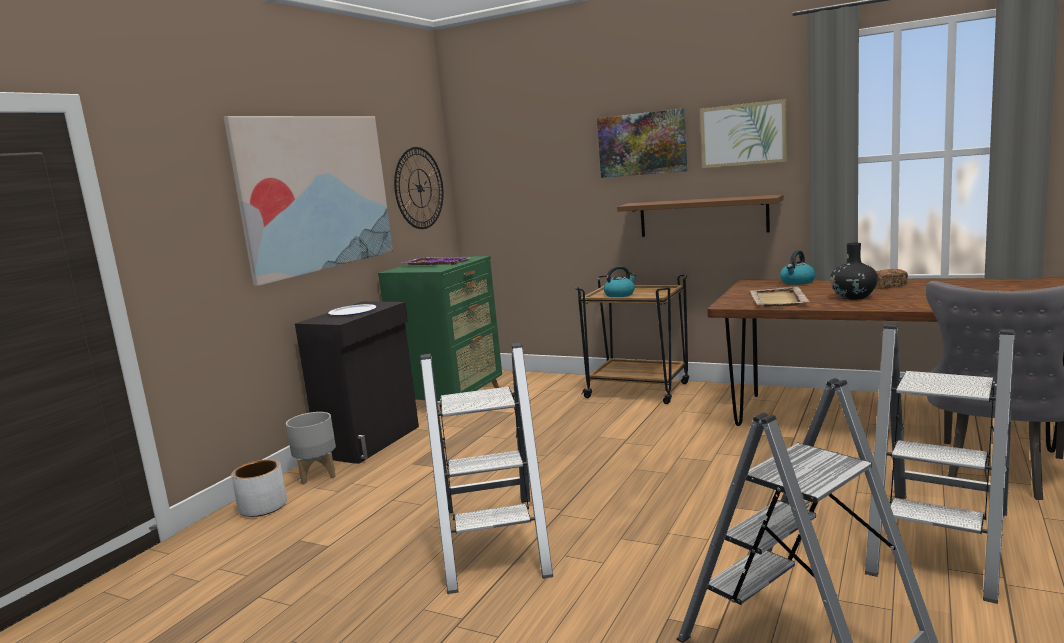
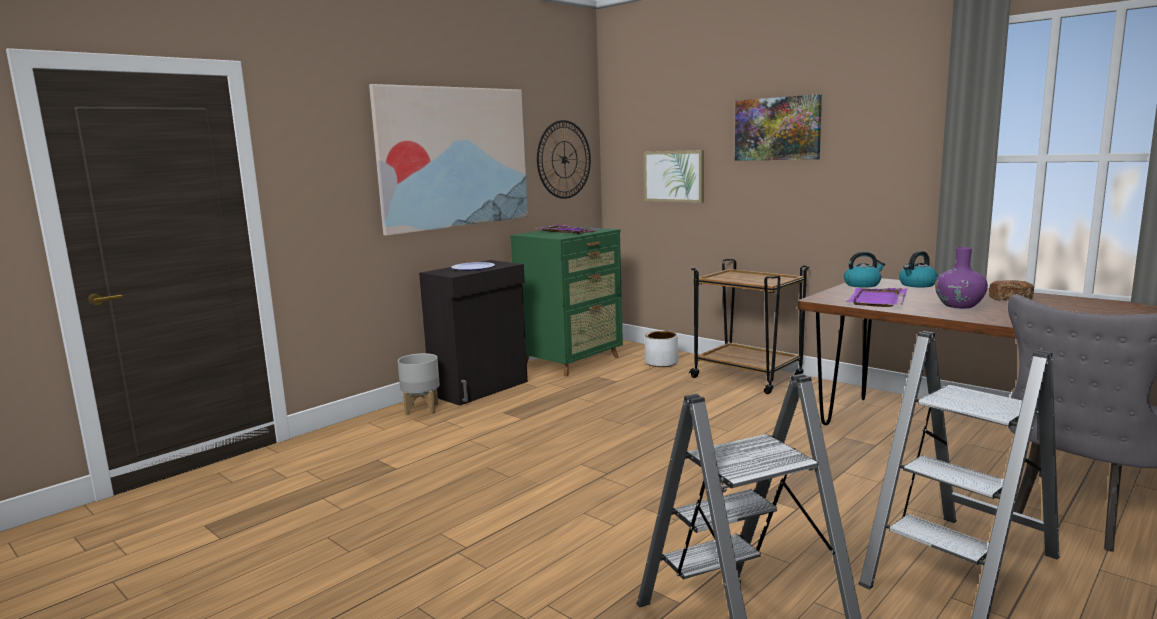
camera: 15 degrees right, 0 degrees up
(263, 507) = (365, 428): white planter -> white planter (661, 363)
(493, 540) = (531, 488): grey step ladder -> none
(620, 294) = (736, 279): kettle -> kettle (862, 284)
(702, 216) = (831, 207): brown shelf -> none
(743, 134) = (879, 124): picture -> picture (674, 176)
(778, 300) = (877, 300): beige tray -> purple tray
(853, 297) = (959, 305): black vase -> purple vase

